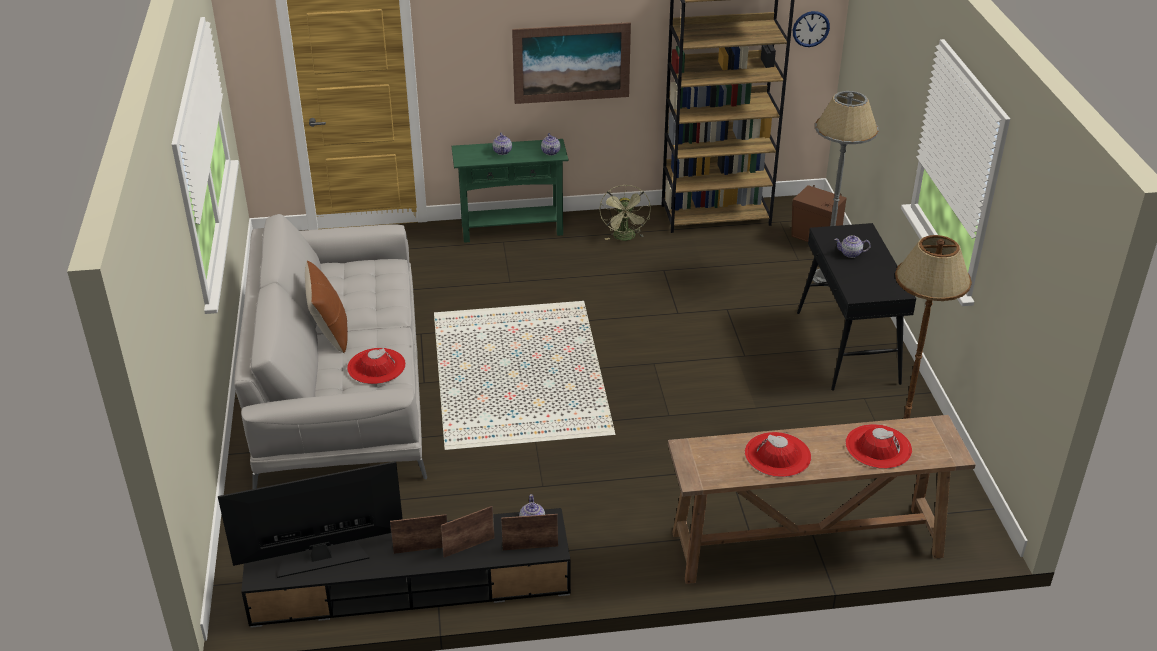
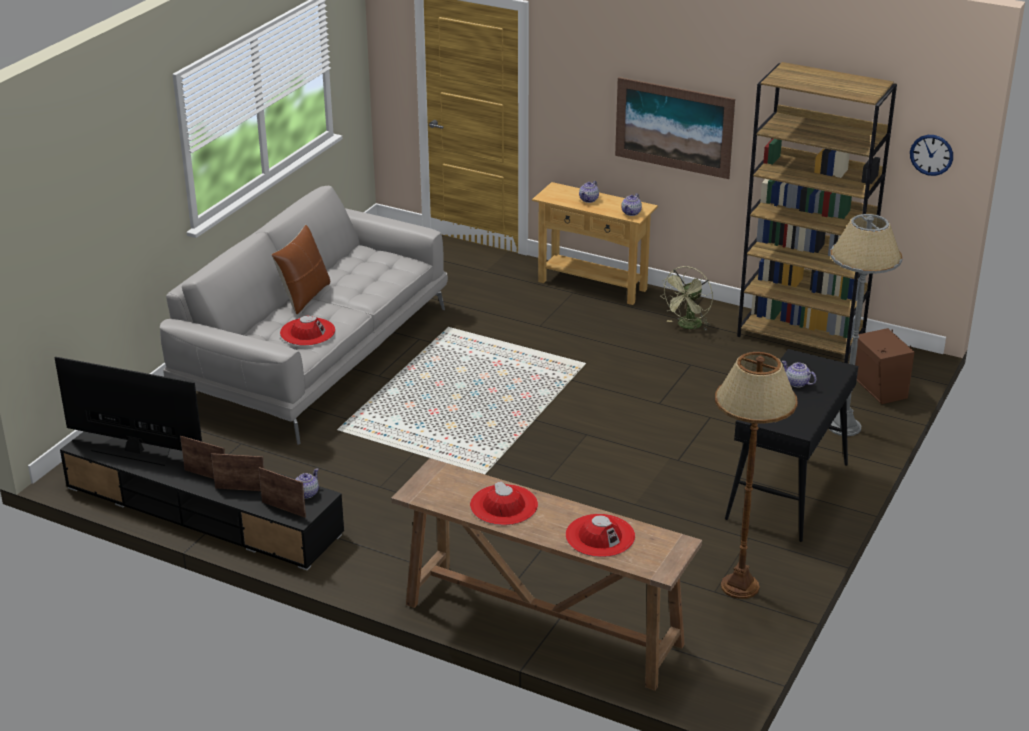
camera: 35 degrees right, 5 degrees down
(512, 229) = (592, 285): green console table -> beige console table

